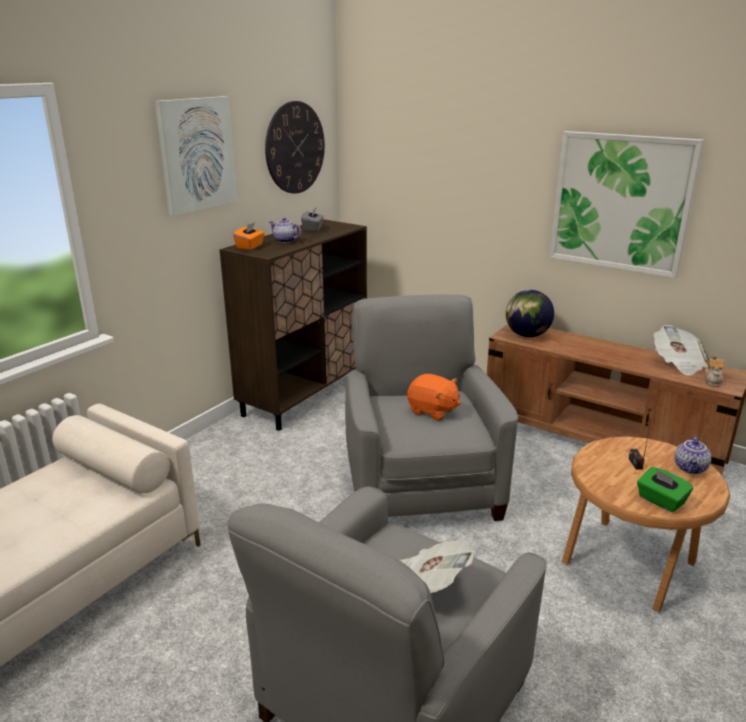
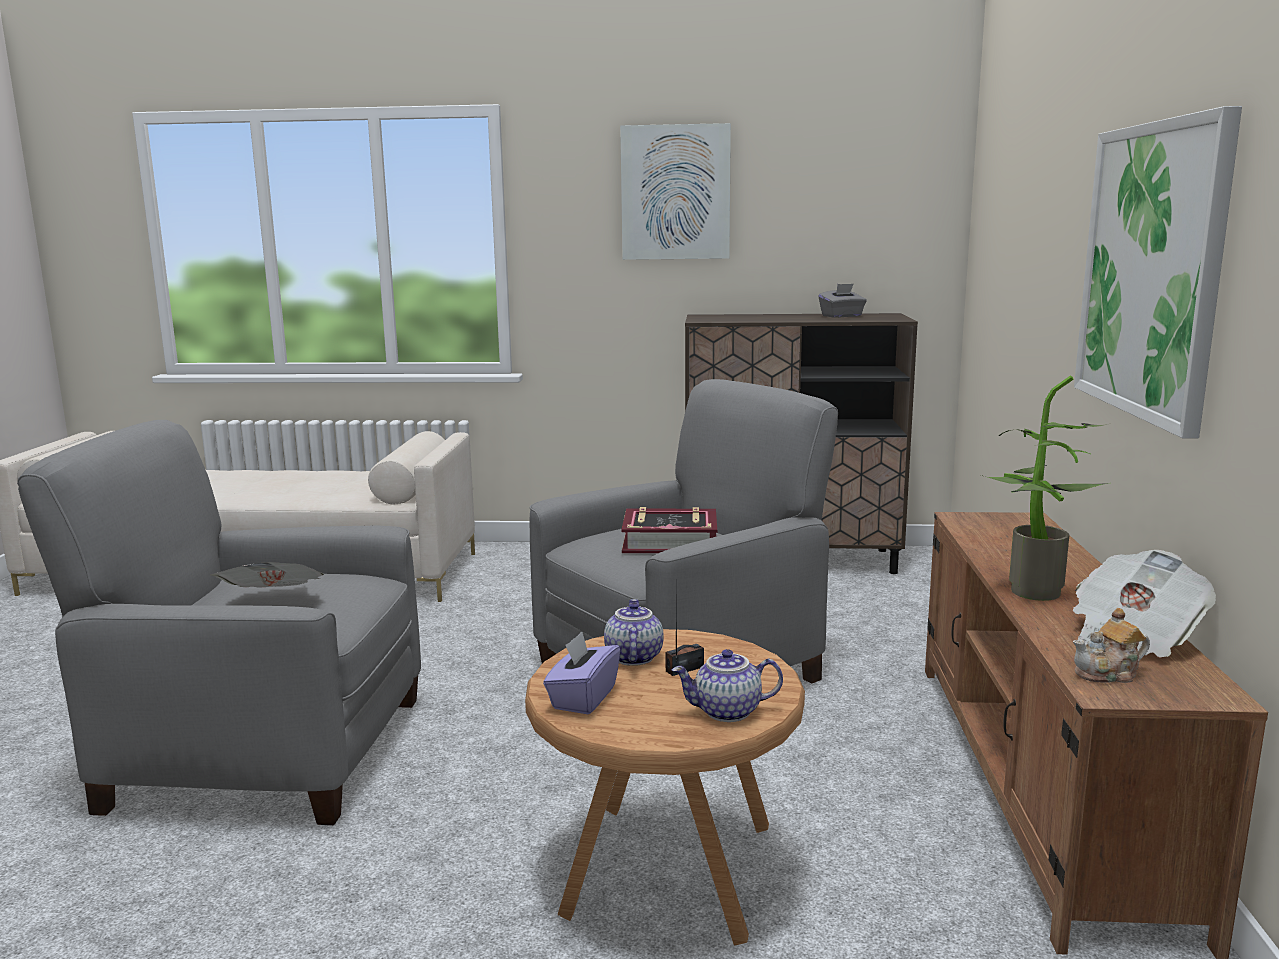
camera: 60 degrees right, 10 degrees down
(250, 247) = (717, 316): orange tissue box -> none
(284, 241) = (767, 317): teapot -> teapot (632, 657)
(295, 148) = (862, 201): wall clock -> none
(432, 411) = (670, 542): orange plush toy -> book
(527, 335) = (996, 527): globe -> none
(620, 361) = (1030, 593): none -> potted plant
(660, 501) = (583, 698): green tissue box -> purple tissue box

